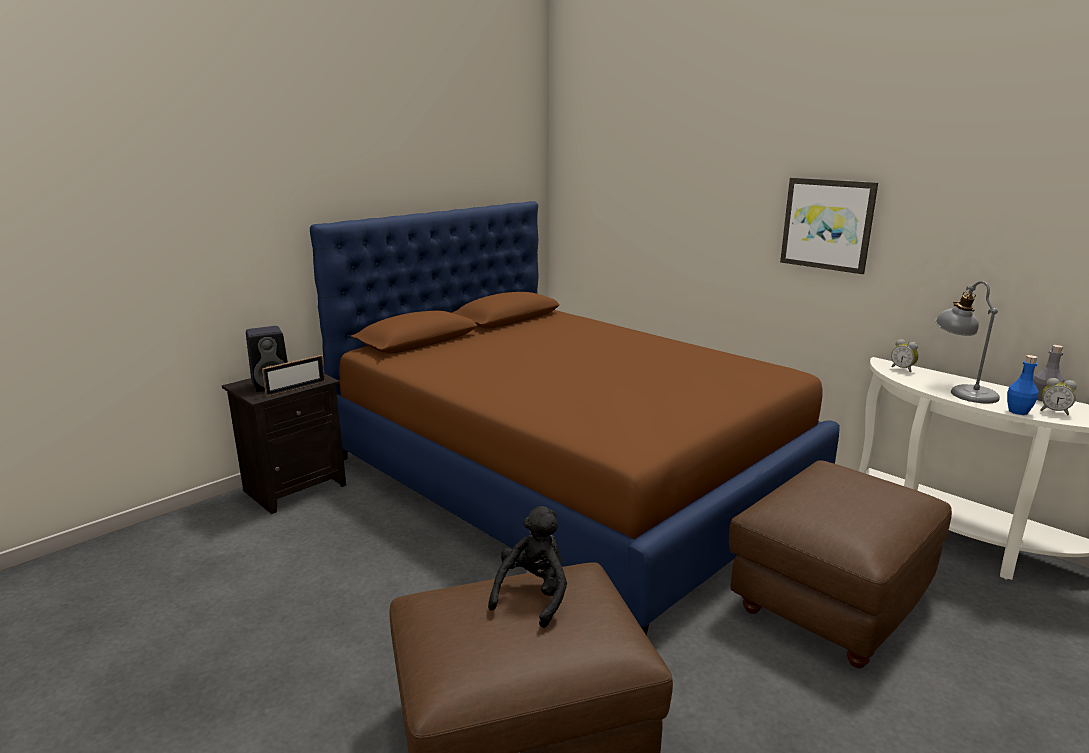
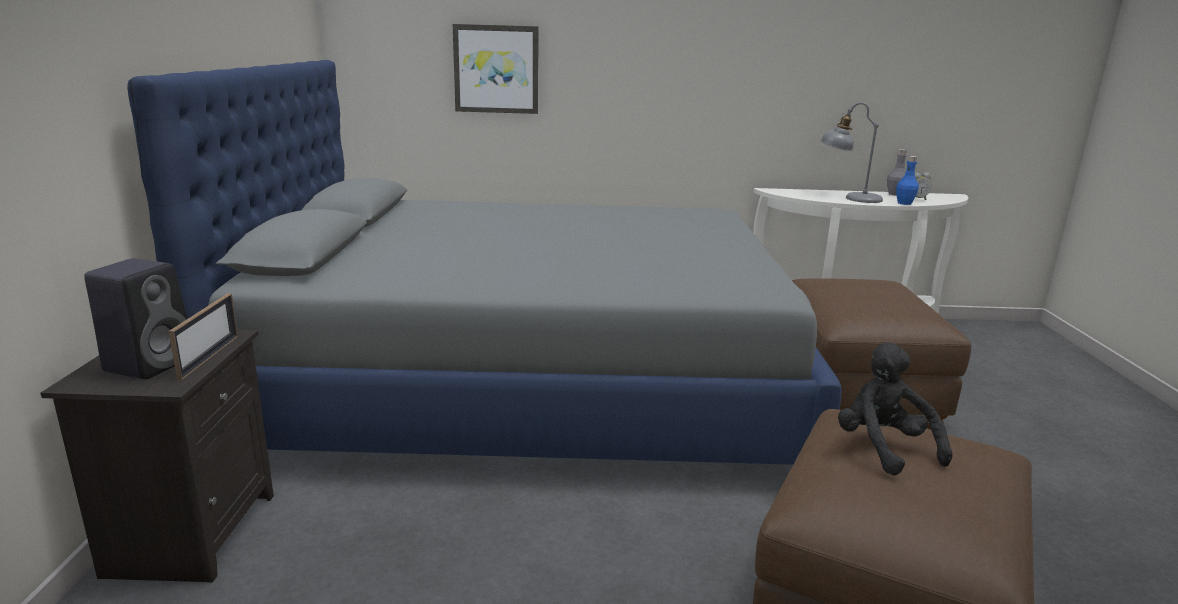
camera: 45 degrees left, 0 degrees up
(565, 478) = (526, 384): brown bed -> grey bed
(827, 224) = (702, 67): picture -> picture (496, 69)
(903, 369) = (790, 191): alarm clock -> none

